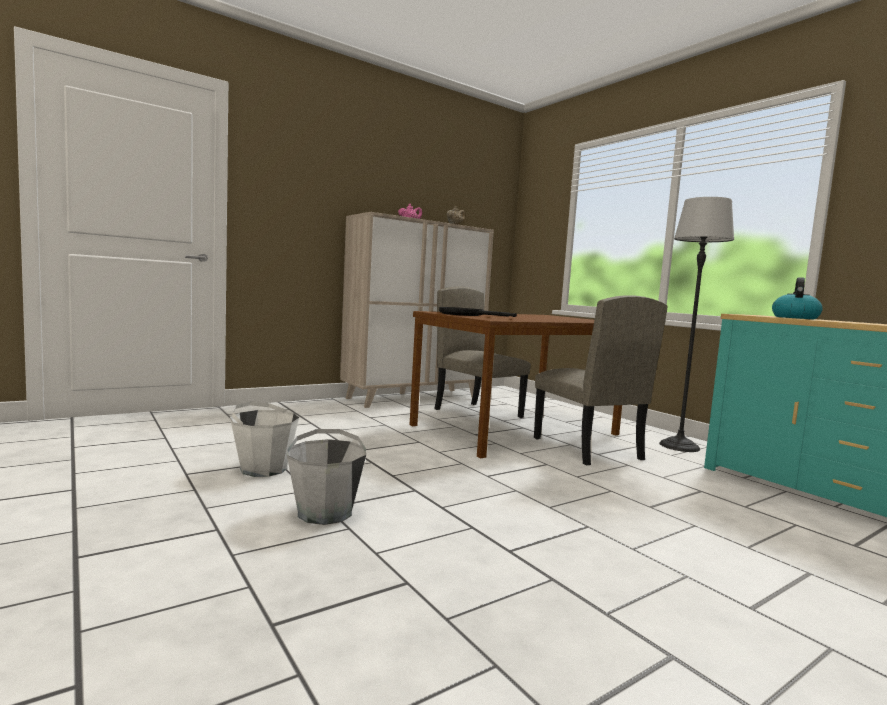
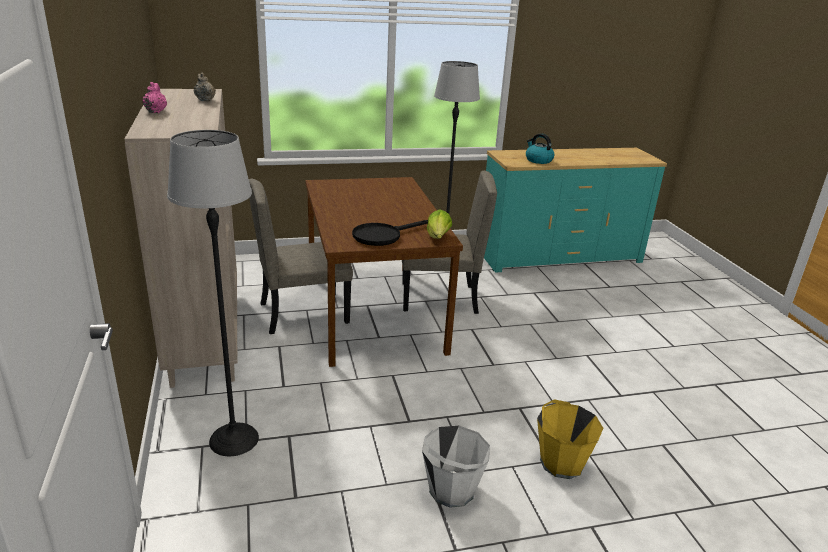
camera: 70 degrees left, 20 degrees up
(300, 413) = (234, 439): none -> floor lamp
(325, 512) = (561, 463): grey bucket -> yellow bucket
(492, 319) = (438, 238): none -> lettuce

